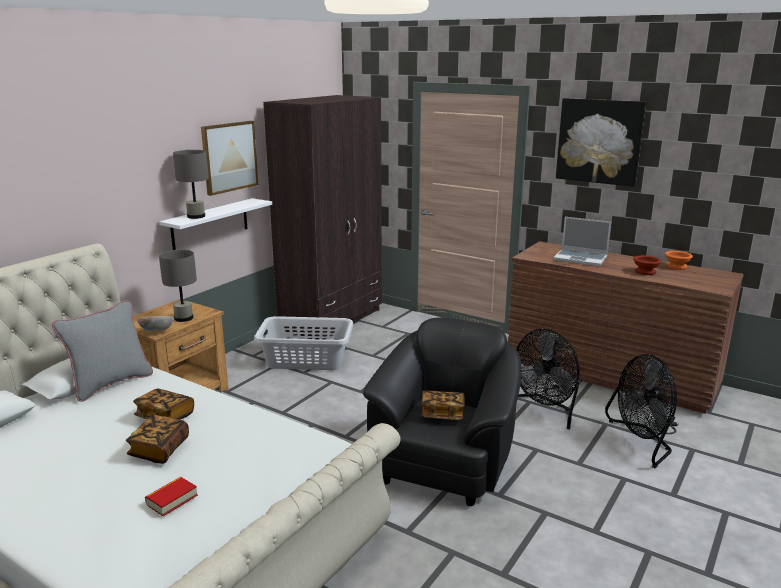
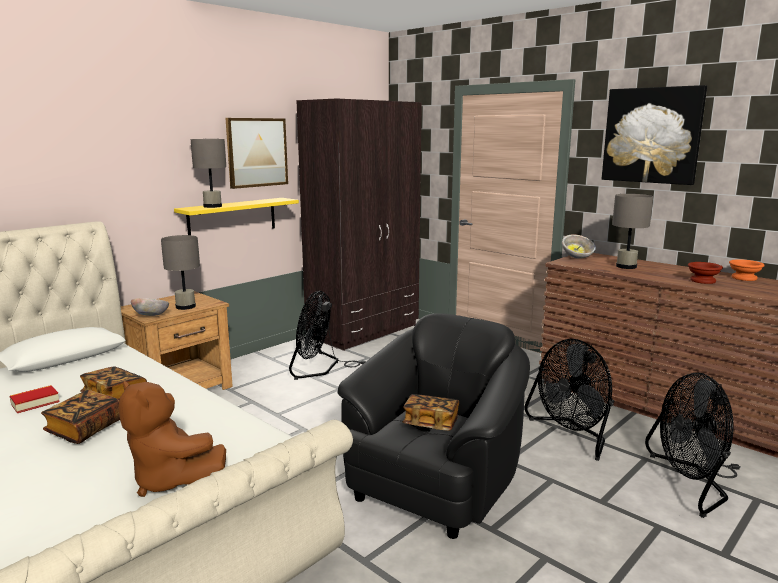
camera: 10 degrees right, 5 degrees down
(110, 384) = (84, 362): grey pillow -> none
(172, 500) = (59, 484): book -> book (35, 403)
(210, 224) = (232, 218): white shelf -> yellow shelf
(262, 486) = (171, 480): none -> brown plush toy
(306, 360) = (323, 366): grey laundry basket -> black fan
(537, 249) = (577, 257): none -> bowl
(581, 258) = (626, 266): laptop -> grey table lamp

